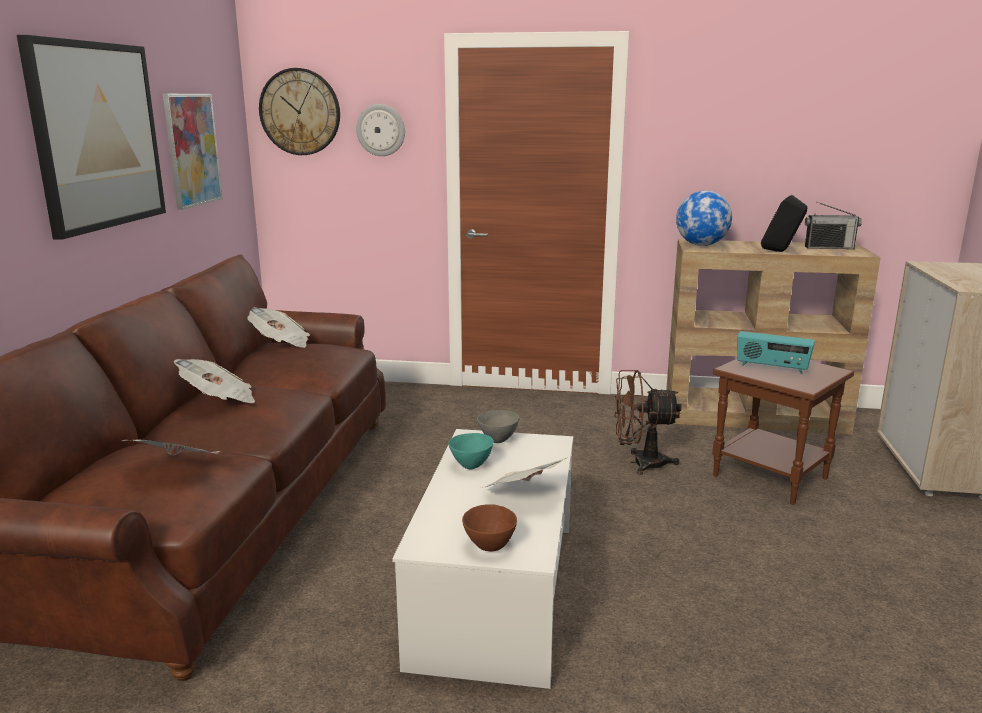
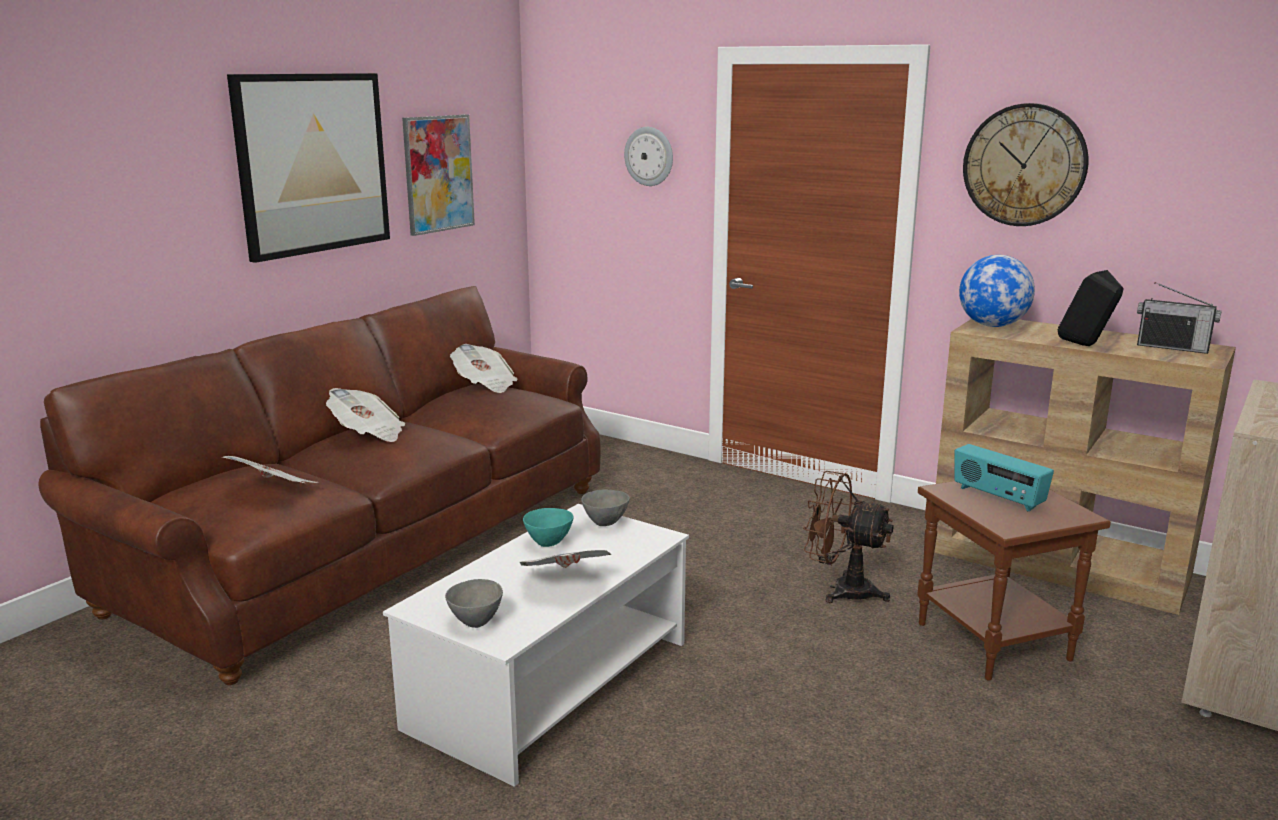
camera: 25 degrees right, 0 degrees up
(300, 112) = (572, 132): wall clock -> wall clock (1024, 165)
(489, 546) = (475, 621): brown bowl -> grey bowl

